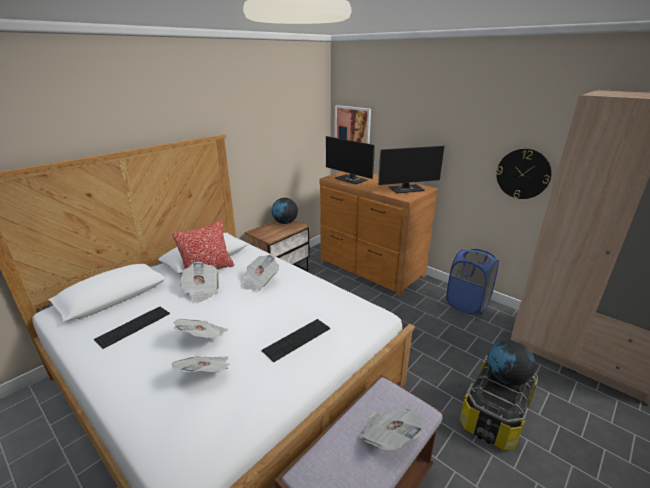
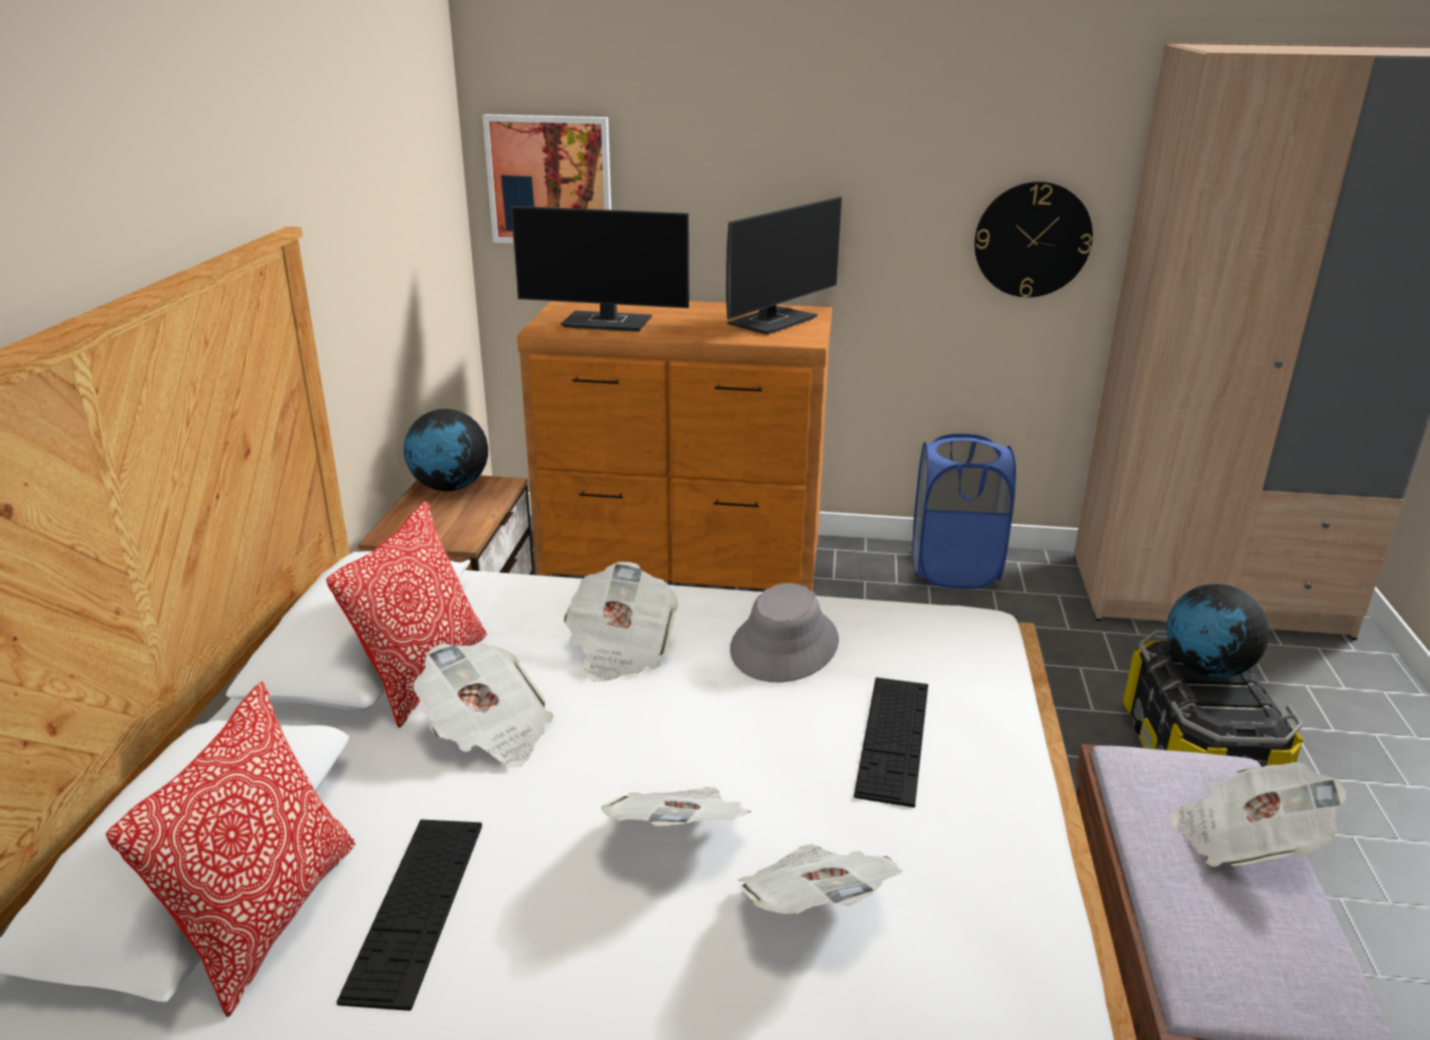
camera: 35 degrees left, 0 degrees up
(108, 314) = (267, 917): none -> pillow
(304, 298) = (785, 646): none -> grey hat

